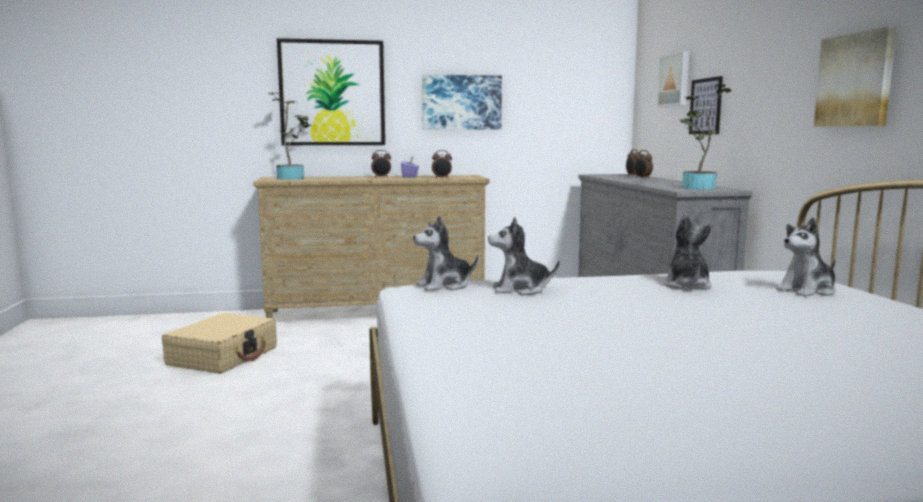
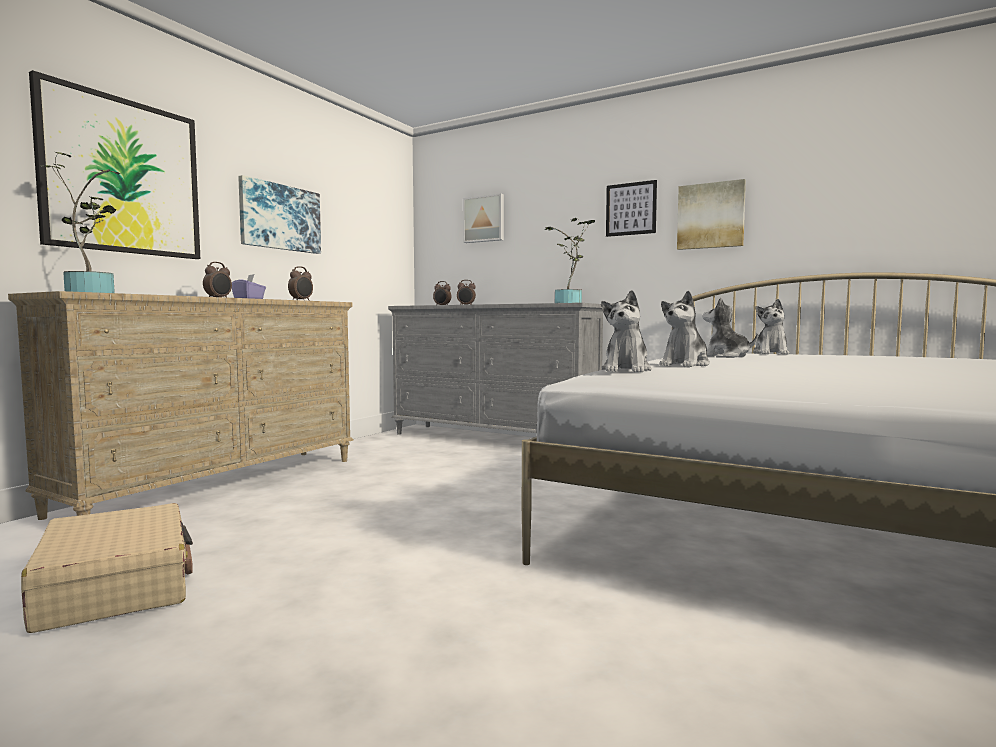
camera: 50 degrees left, 5 degrees down
(706, 106) = (533, 240): picture -> picture (631, 209)

